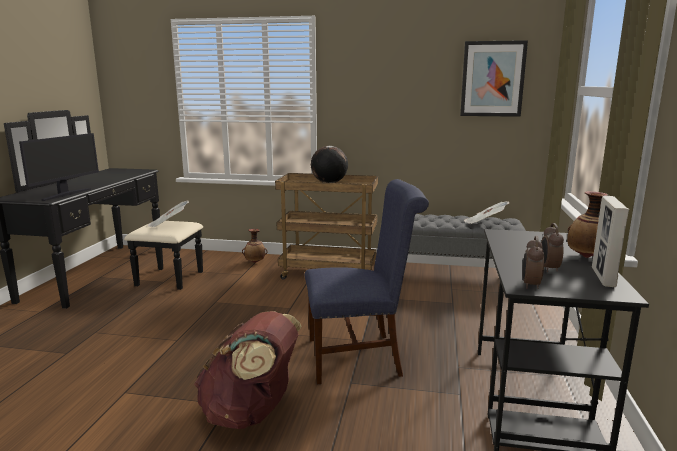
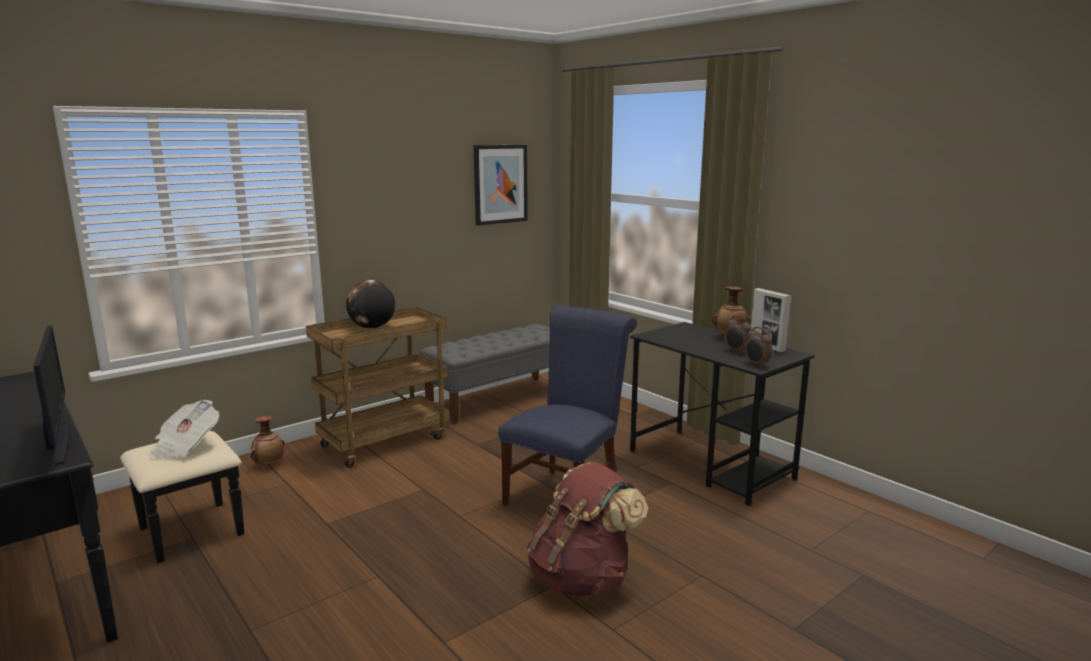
camera: 50 degrees left, 0 degrees up
(484, 223) = (527, 335): newspaper -> none

